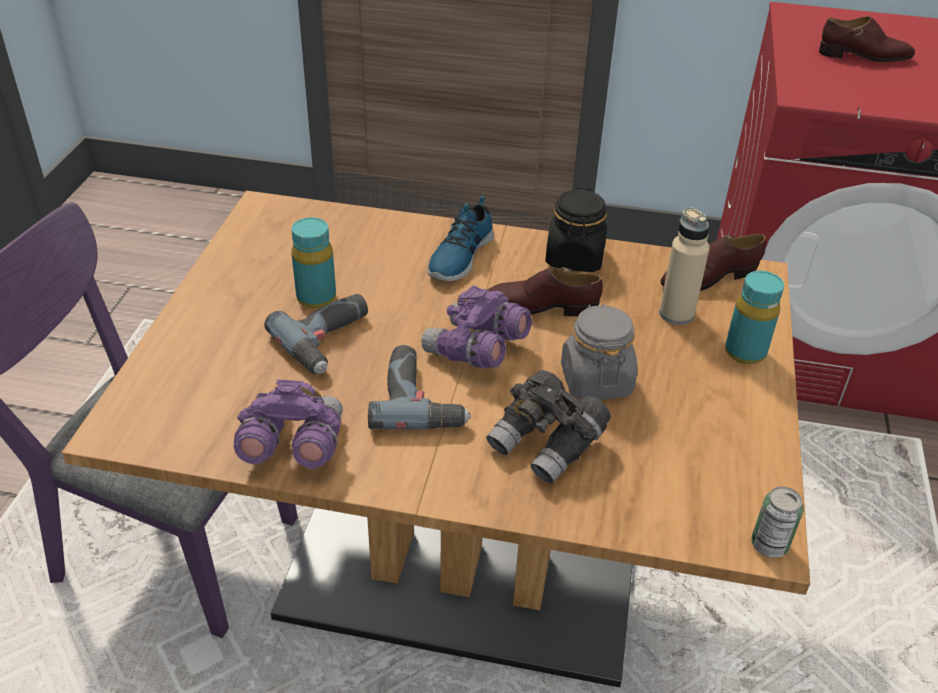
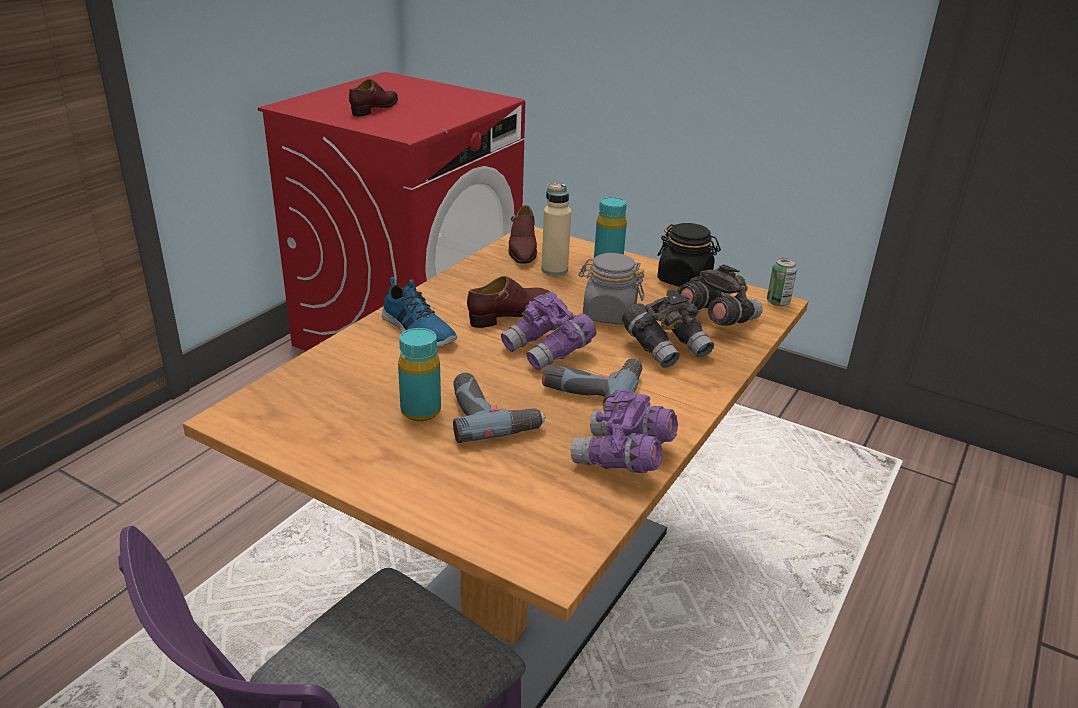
camera: 70 degrees left, 10 degrees down
(540, 306) = (511, 313): brown shoe -> brown shoe turned 150 degrees counterclockwise
(574, 258) = (460, 286): black jar -> black jar (684, 280)
(659, 481) = (716, 319): none -> grey binoculars

